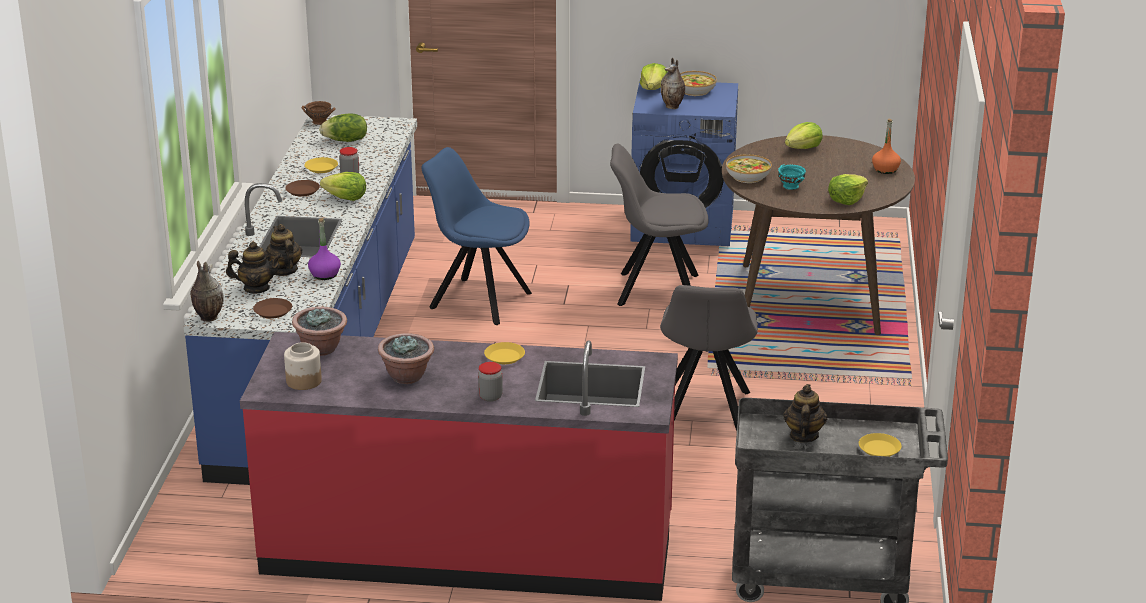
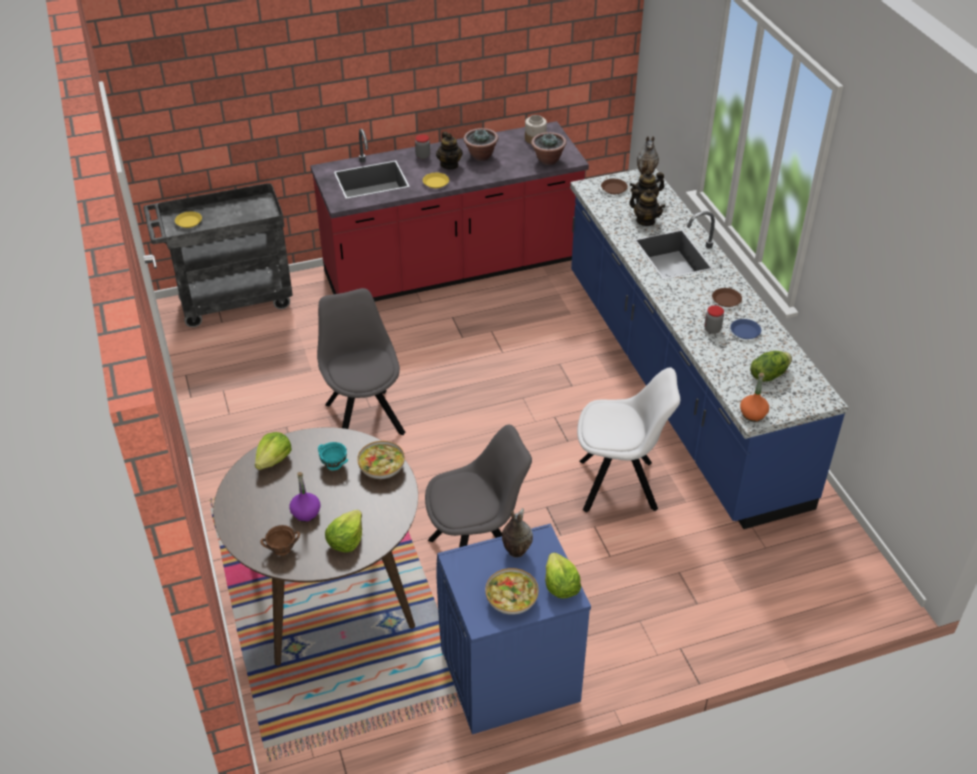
camera: 155 degrees right, 15 degrees up
(320, 122) = (822, 395): brown bowl -> brown bowl (281, 549)
(321, 168) = (745, 331): yellow plate -> blue plate
(325, 274) = (615, 225): purple bottle -> purple bottle (306, 513)
(345, 198) = (685, 302): lettuce -> none
(479, 301) = (618, 485): blue chair -> white chair
(803, 436) = (238, 219): teapot -> teapot (449, 165)
(885, 169) = (247, 526): orange bottle -> orange bottle (753, 414)

